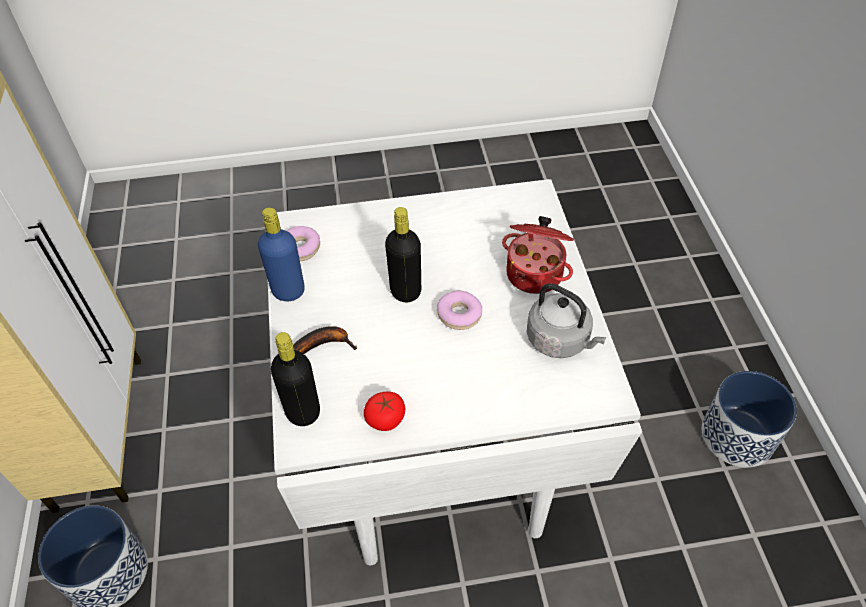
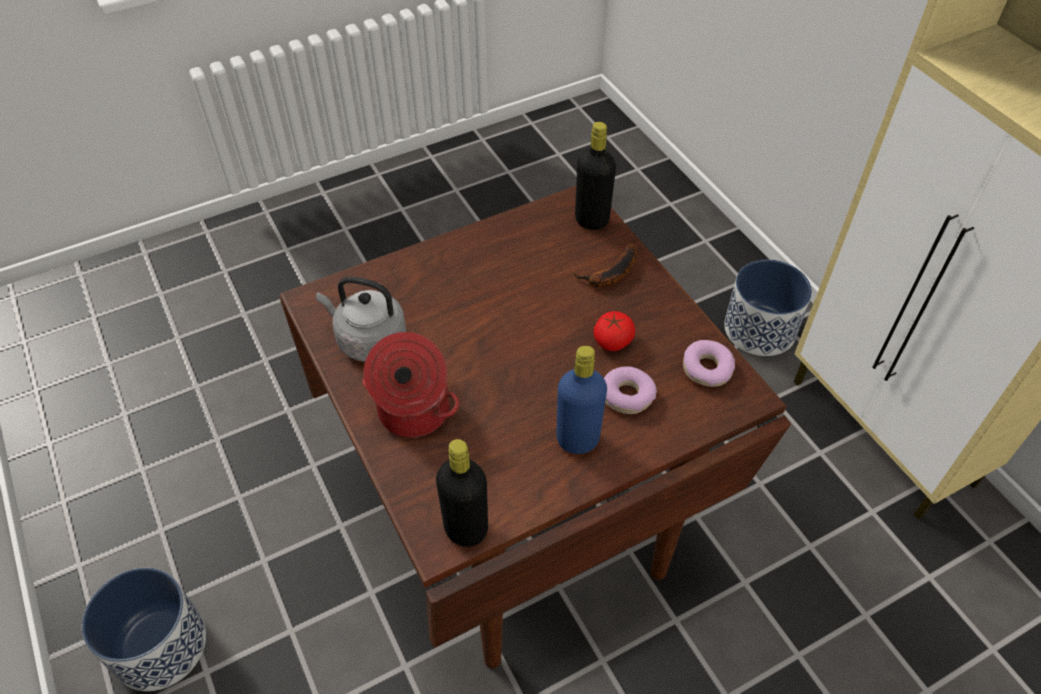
camera: 160 degrees right, 0 degrees up
(288, 291) = (683, 317): blue bottle -> blue bottle (577, 439)
(385, 418) = (516, 232): tomato -> tomato (612, 341)
(405, 291) = (556, 350): black bottle -> black bottle (466, 528)
(434, 451) = (522, 516): white dining table -> brown dining table
(459, 315) = (485, 339): donut -> donut (627, 396)

